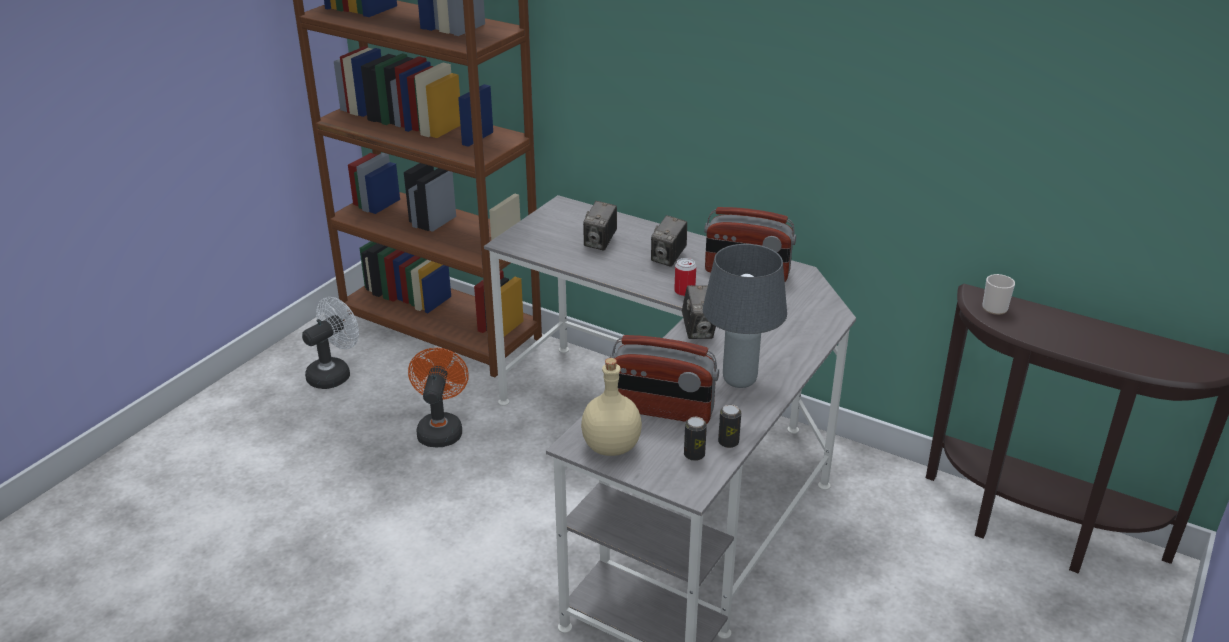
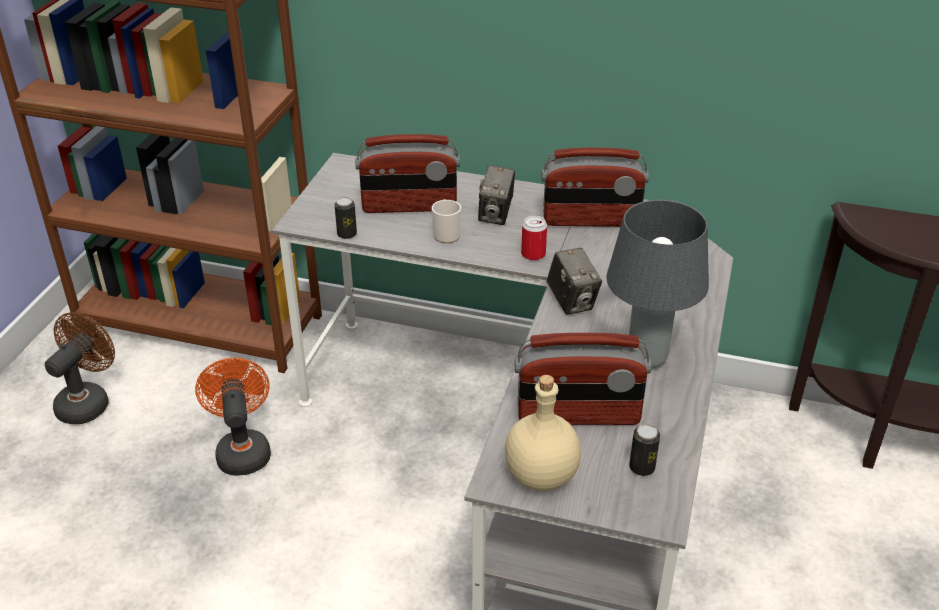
camera: 15 degrees left, 5 degrees up
(334, 373) = (88, 401): white fan -> brown fan
(600, 242) = (409, 206): camera -> radio
(728, 442) = (672, 443): can -> can (347, 234)
(994, 306) = (883, 224): mug -> mug (446, 234)

